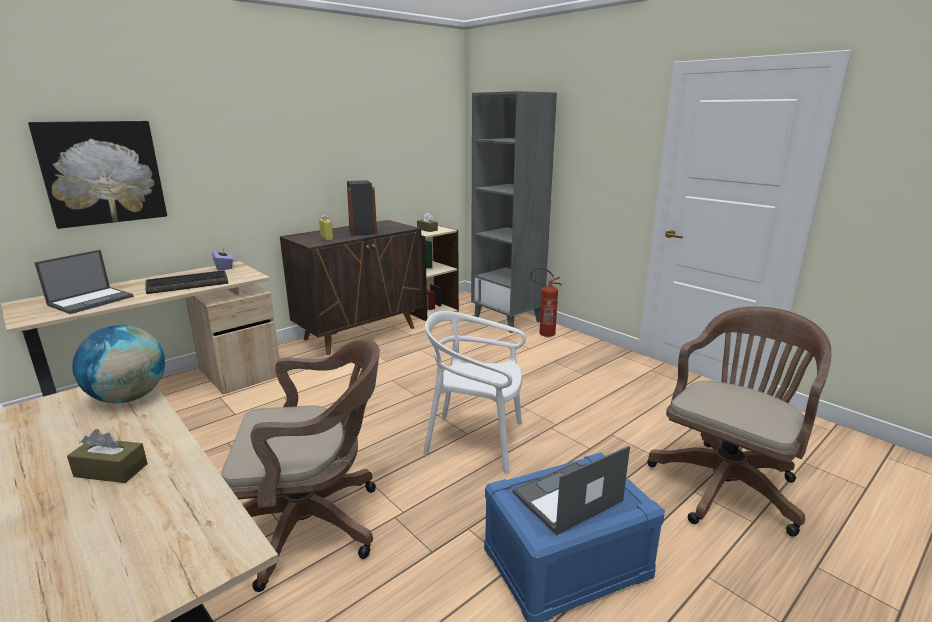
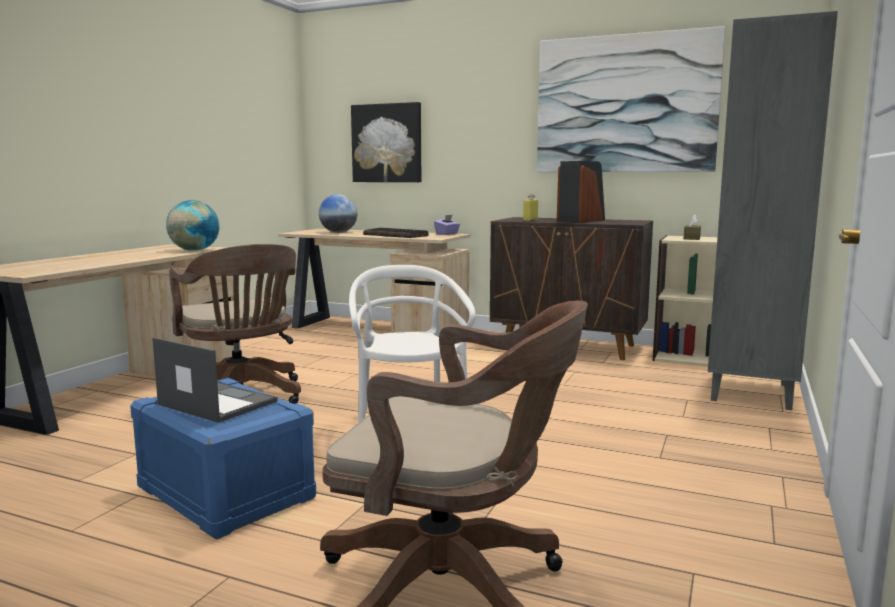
camera: 65 degrees right, 10 degrees down
(92, 300) = (338, 232): laptop -> globe
(111, 470) = (110, 258): brown tissue box -> none
(359, 128) = (625, 104): none -> picture
(543, 333) = (749, 417): fire extinguisher -> none

